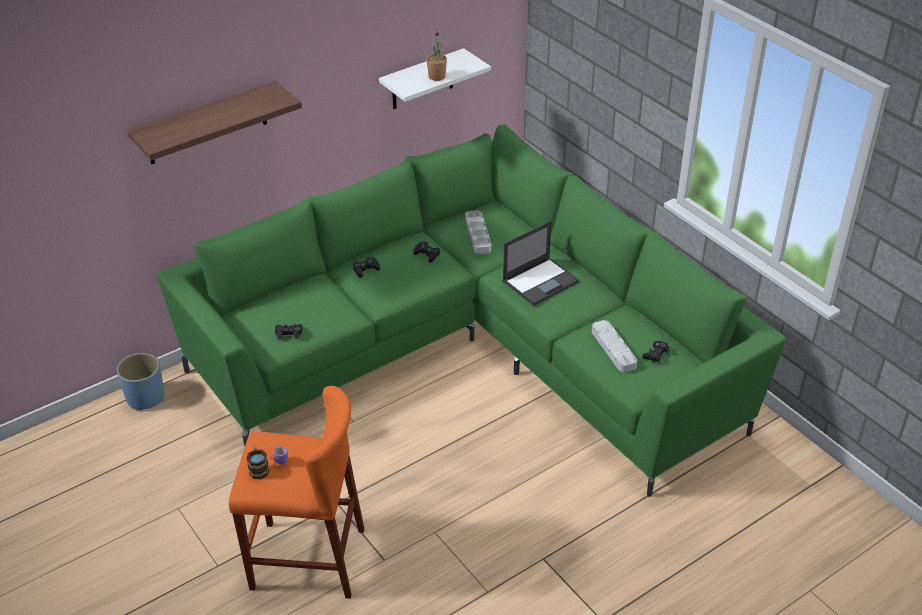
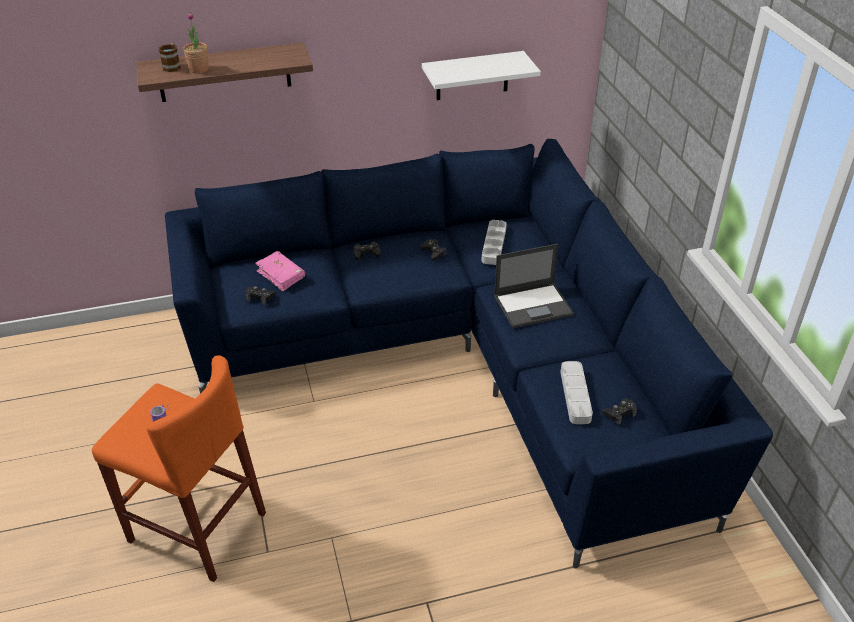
camera: 20 degrees right, 0 degrees up
(145, 397) = (146, 329): blue planter -> none
(258, 468) = (135, 422): mug -> mug (172, 66)
(297, 308) = (281, 275): none -> pink book
(437, 76) = (479, 71): potted plant -> potted plant (199, 69)
(472, 350) = (463, 361): green sofa -> blue sofa

